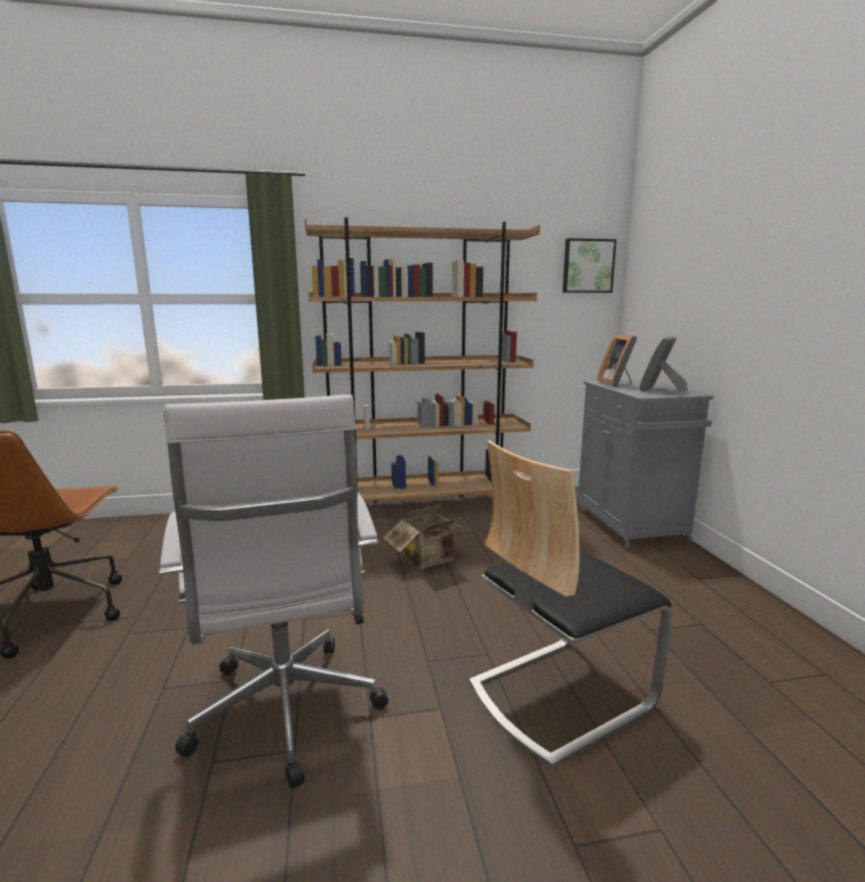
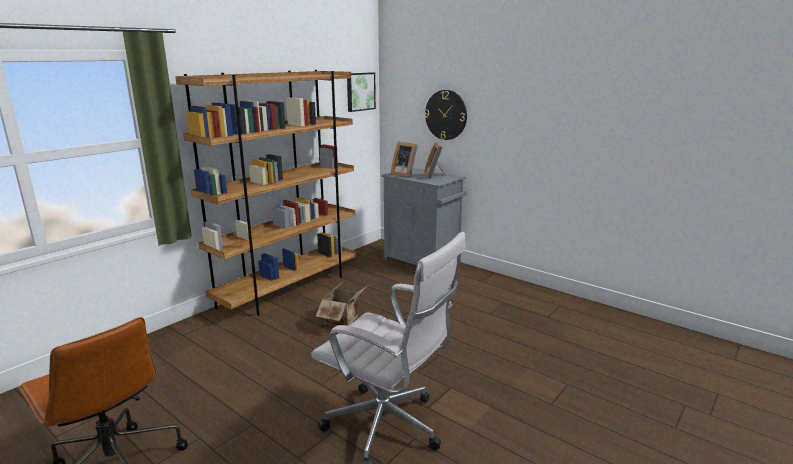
camera: 40 degrees left, 5 degrees up
(559, 694) = (487, 357): chair -> none
(698, 293) = (446, 115): none -> wall clock

